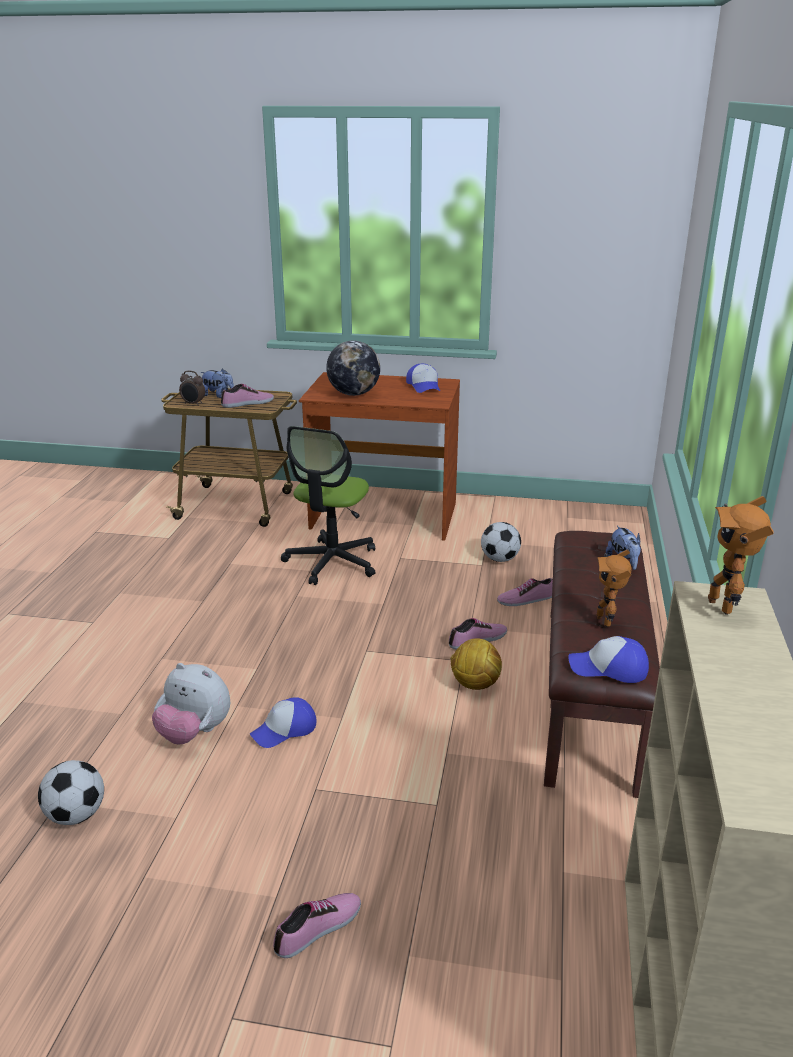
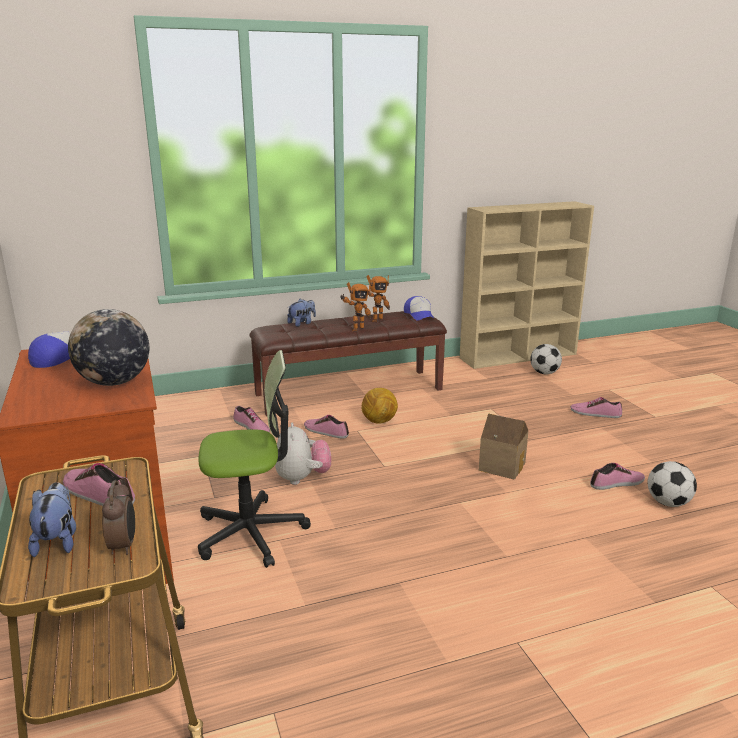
camera: 120 degrees left, 5 degrees down
(151, 800) = (617, 483): none -> shoe
(194, 733) = (552, 496): plush toy -> plush toy (302, 478)
(284, 730) = (502, 465): cap -> toy house
(500, 559) = (186, 450): football -> football (544, 373)
(723, 605) = (490, 208): toy robot -> toy robot (356, 329)

